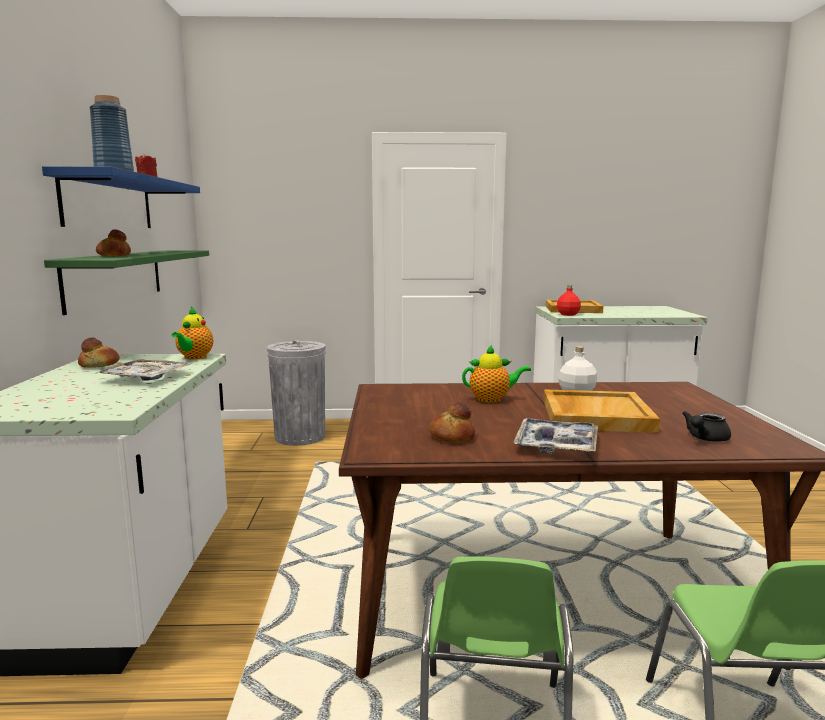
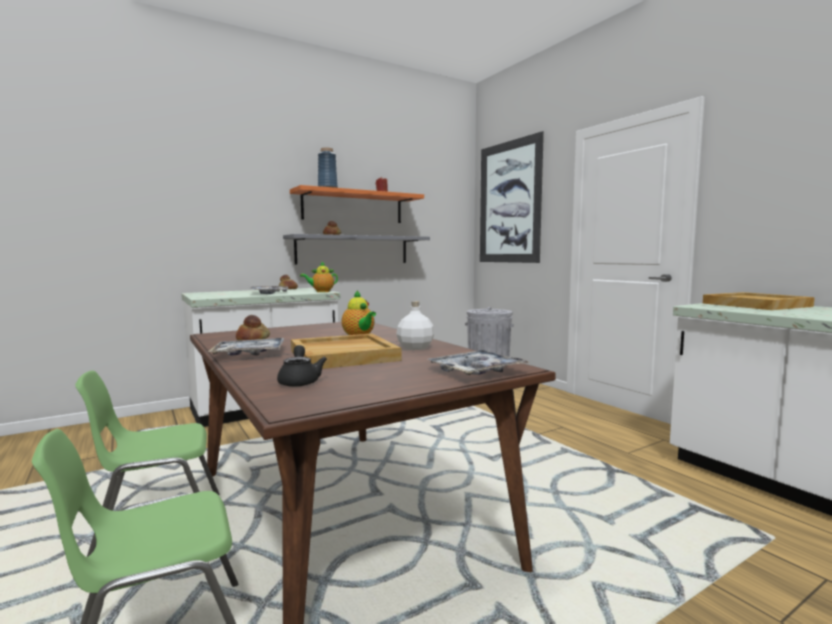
camera: 60 degrees right, 5 degrees down
(109, 203) = (353, 207): blue shelf -> orange shelf
(116, 278) = (353, 250): green shelf -> grey shelf
(268, 202) = (509, 202): none -> picture
(568, 314) = (707, 306): red bottle -> none
(686, 394) = (476, 371): none -> tray
(705, 439) = (300, 381): black teapot -> black teapot turned 60 degrees clockwise

